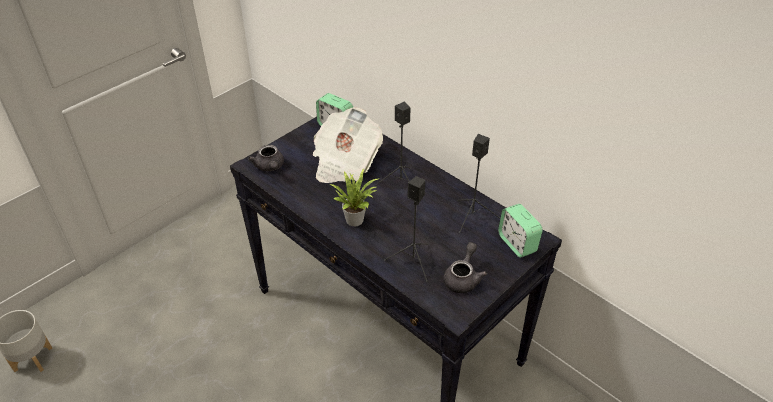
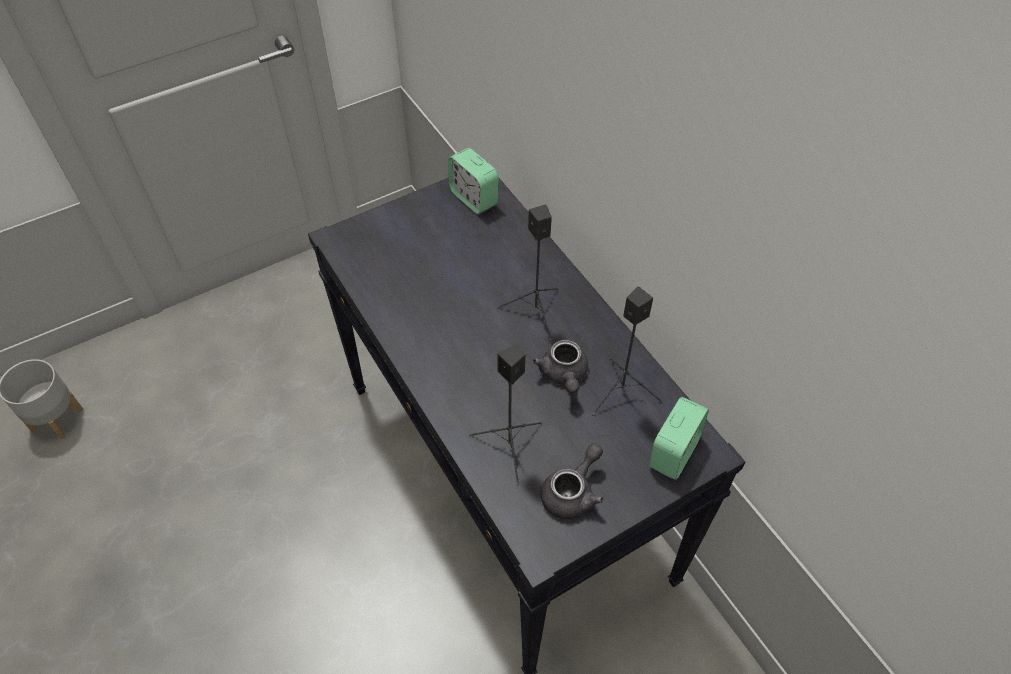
camera: 15 degrees right, 10 degrees up
(270, 167) = (361, 247): grey teapot -> grey teapot (564, 375)
(345, 162) = (467, 261): newspaper -> none
(356, 218) = (452, 357): potted plant -> none
(517, 243) = (673, 453): alarm clock -> alarm clock turned 135 degrees counterclockwise

